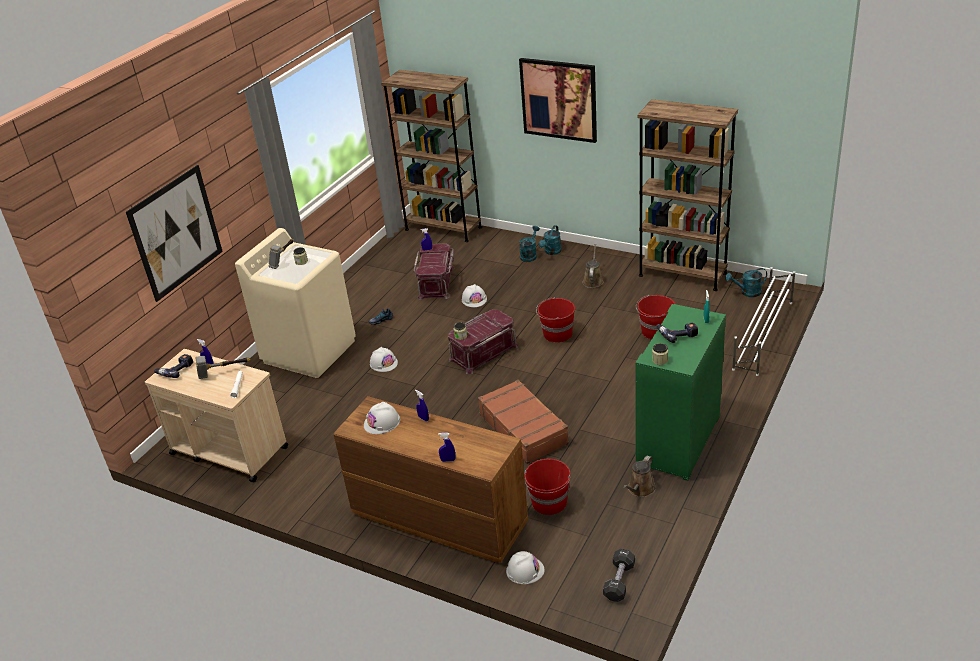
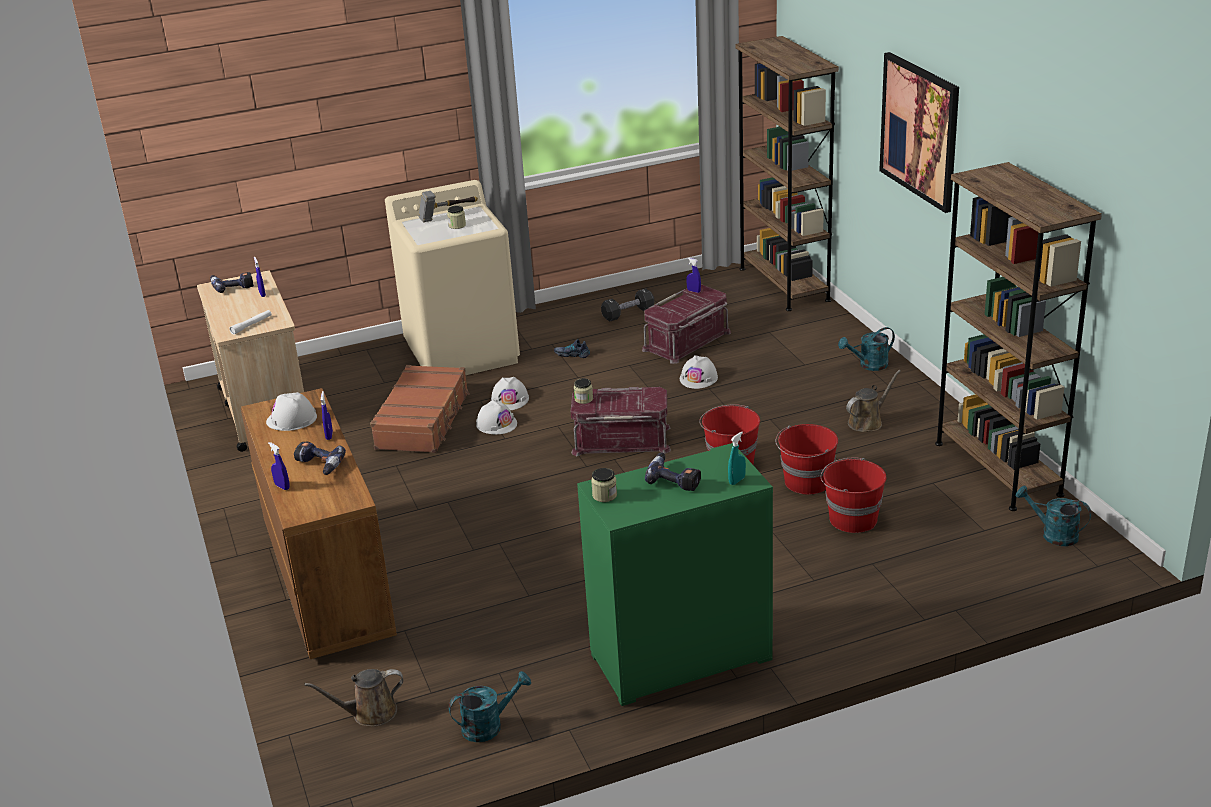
camera: 40 degrees right, 5 degrees down
(176, 232) = (313, 131): picture -> none
(223, 372) = (261, 307): hammer -> none
(448, 437) = (318, 466): none -> power drill
(523, 429) = (538, 543): brown suitcase -> brown suitcase (423, 421)
(525, 570) = (324, 684): white hard hat -> white hard hat (496, 424)
(529, 255) = (837, 357): turquoise watering can -> turquoise watering can (489, 725)
(549, 502) = (447, 633): red bucket -> red bucket (806, 482)
(619, 581) = (387, 758): black dumbbell -> black dumbbell (628, 313)
(640, 489) = (556, 681): brown watering can -> brown watering can (370, 713)
(762, 335) = (987, 597): white shoe rack -> none

